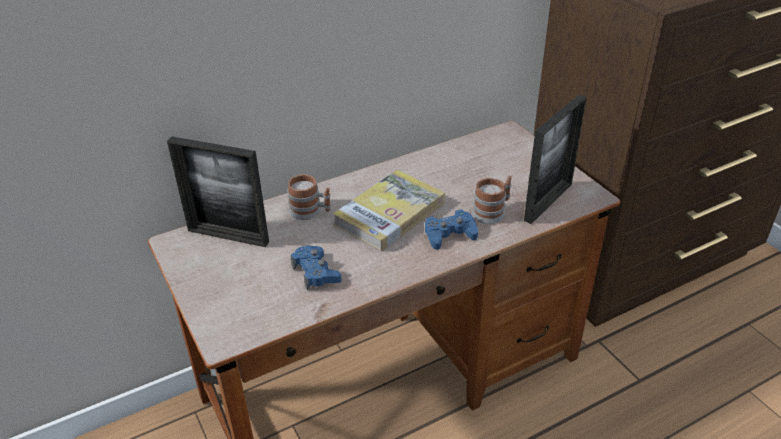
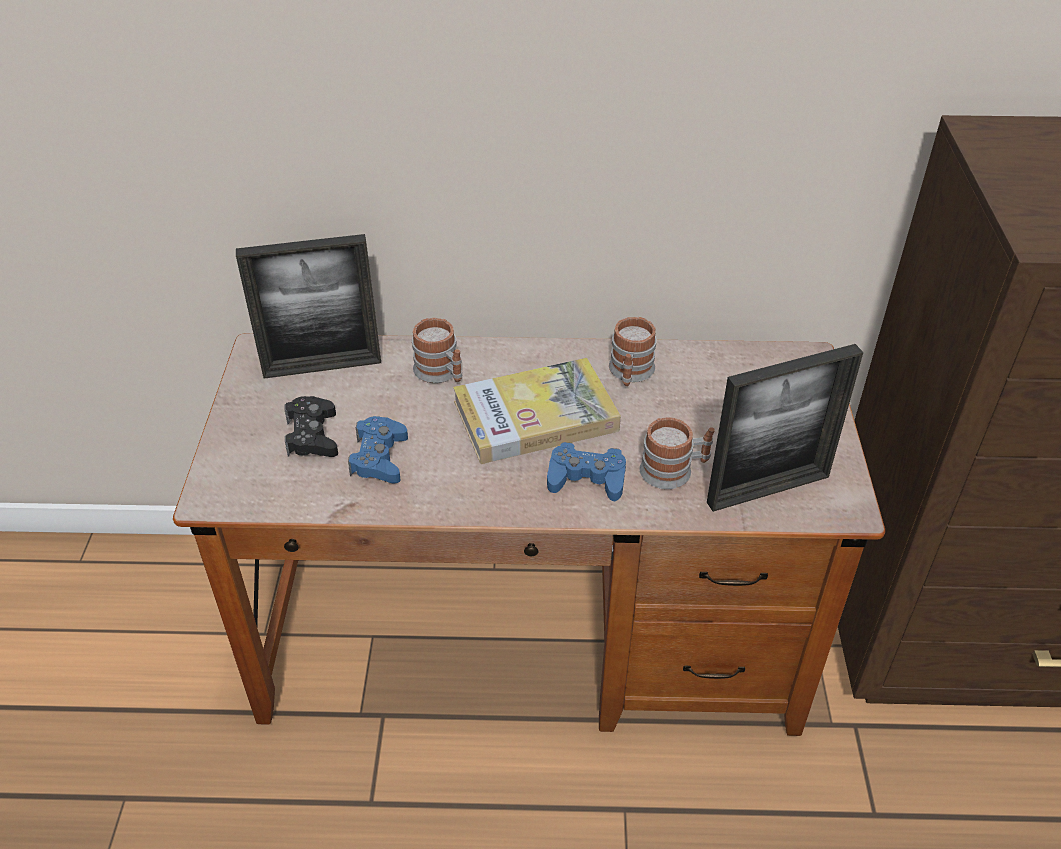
camera: 30 degrees right, 5 degrees up
(228, 236) = (322, 367): picture frame -> picture frame turned 60 degrees counterclockwise
(259, 277) = (312, 435): none -> black game controller
(422, 171) = (630, 373): none -> mug

